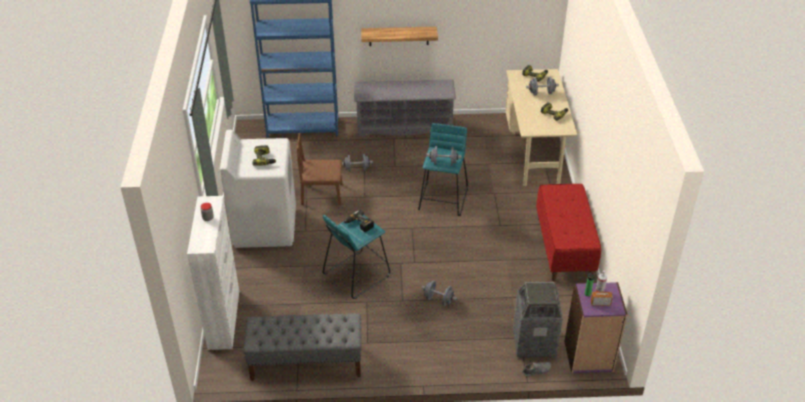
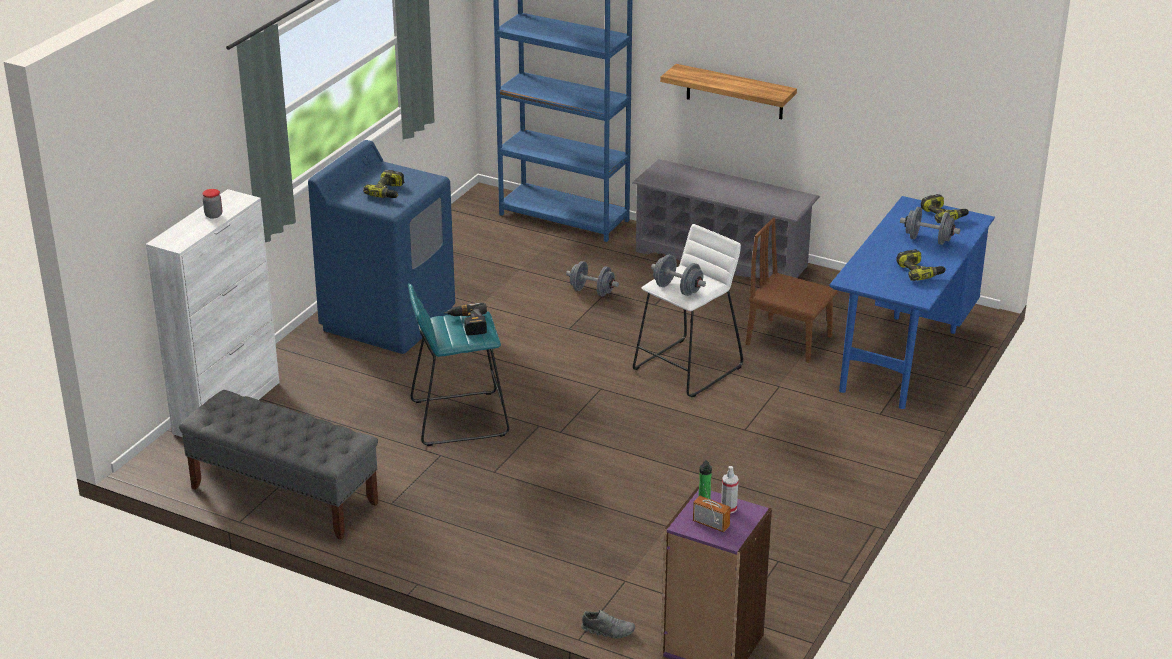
camera: 30 degrees right, 10 degrees down
(264, 226) = (388, 319): white washing machine -> blue washing machine
(322, 194) = (509, 306): brown chair -> brown chair (789, 340)
(438, 299) = (549, 489): grey dumbbell -> none
(443, 199) = (688, 368): turquoise stool -> white stool
(533, 342) = (641, 594): trash can -> none
(534, 153) = (904, 354): beige desk -> blue desk
(564, 248) = (822, 493): red bench -> none

